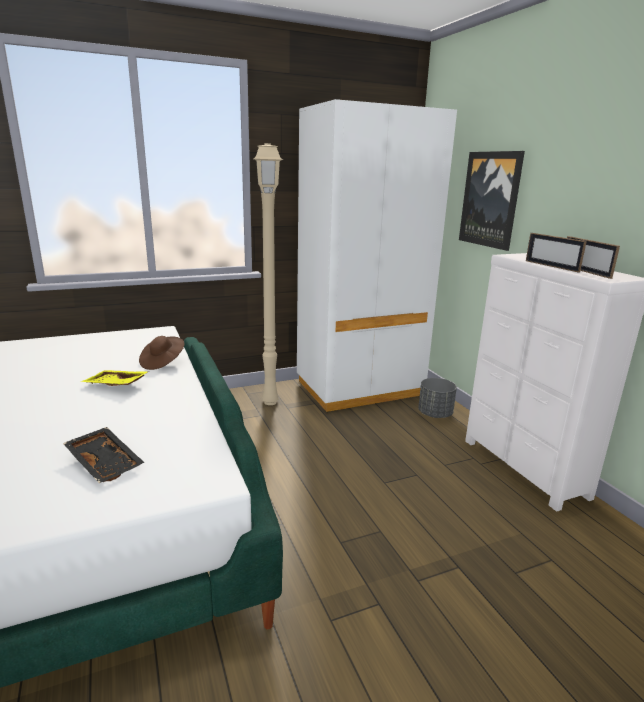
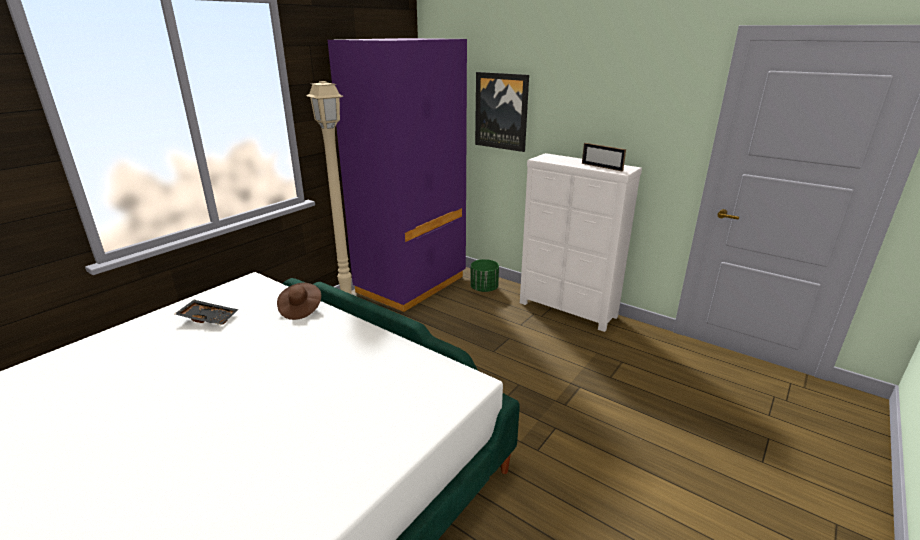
camera: 30 degrees left, 5 degrees up
(106, 462) = (379, 400): black tray -> black tray (209, 318)
(115, 385) = (289, 342): yellow tray -> none
(359, 388) = (411, 284): white wardrobe -> purple wardrobe
(435, 414) = (484, 289): grey planter -> green planter
(551, 266) = (578, 165): picture frame -> none

